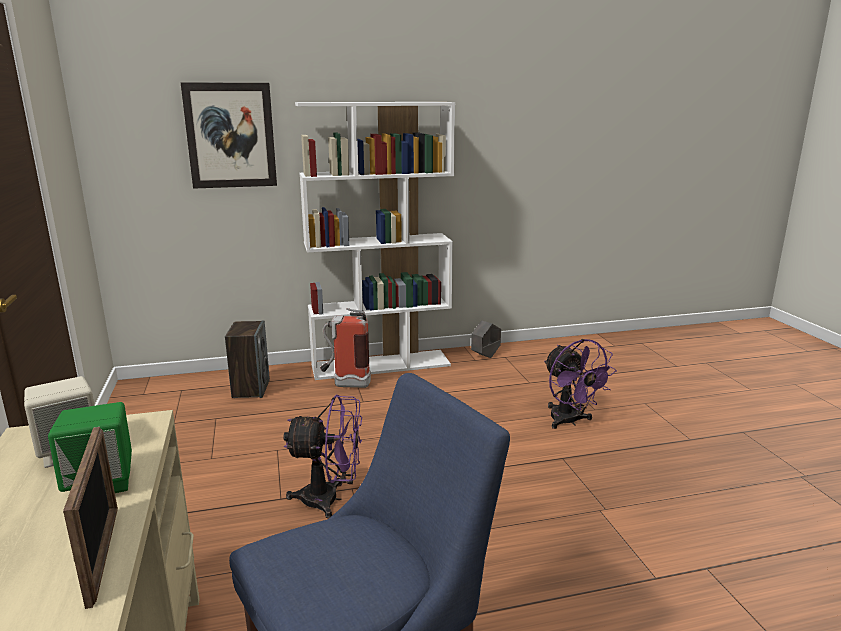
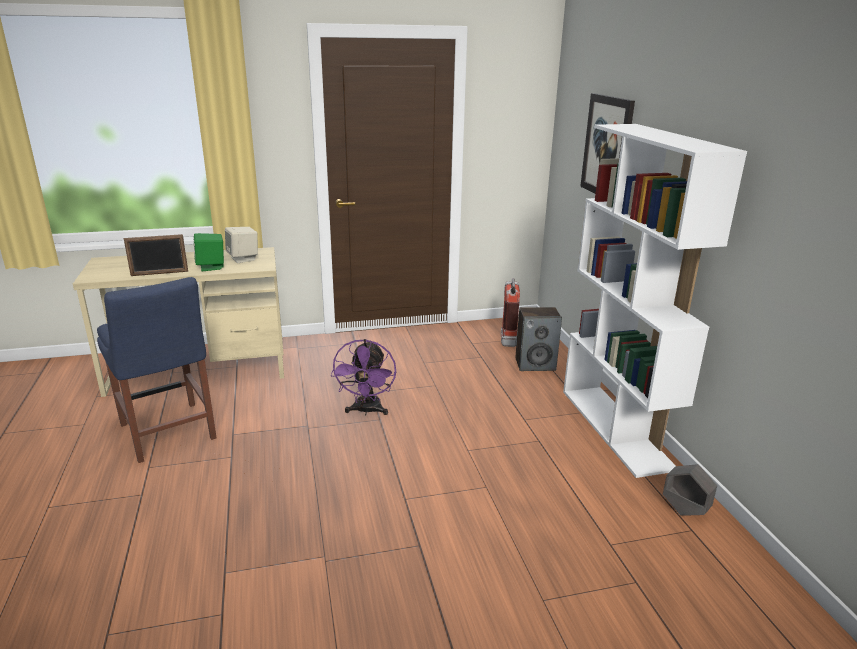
camera: 90 degrees right, 5 degrees up
(345, 384) = (558, 408): fire extinguisher -> fire extinguisher (508, 339)
(569, 421) = (503, 566): purple fan -> none

